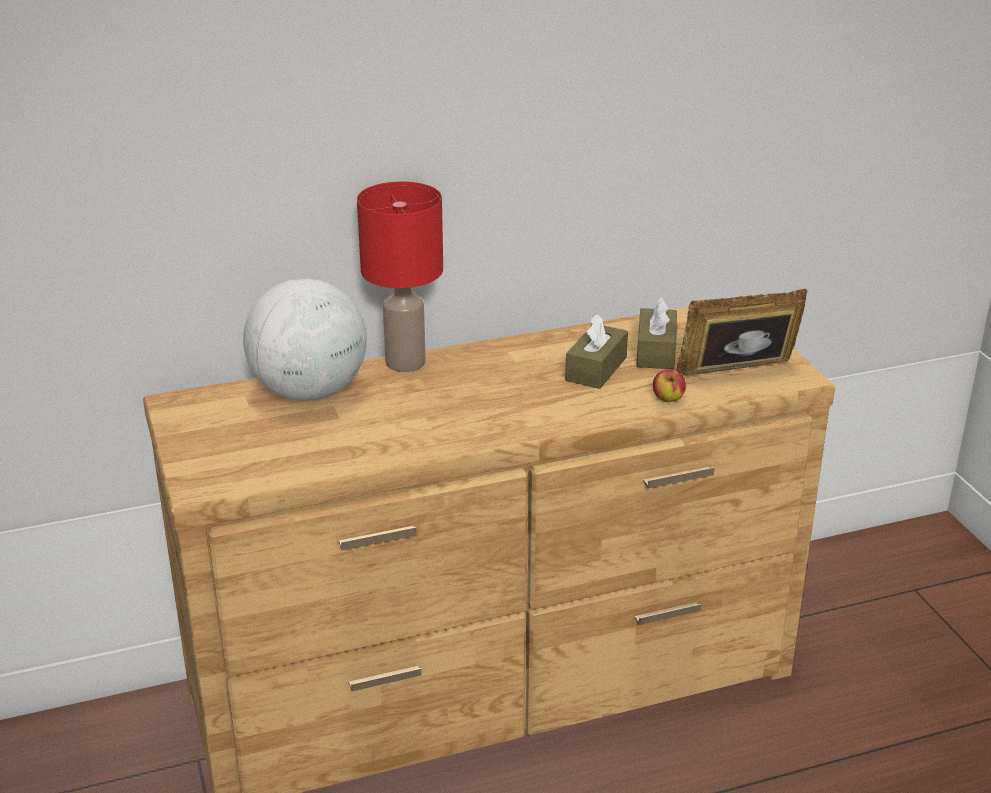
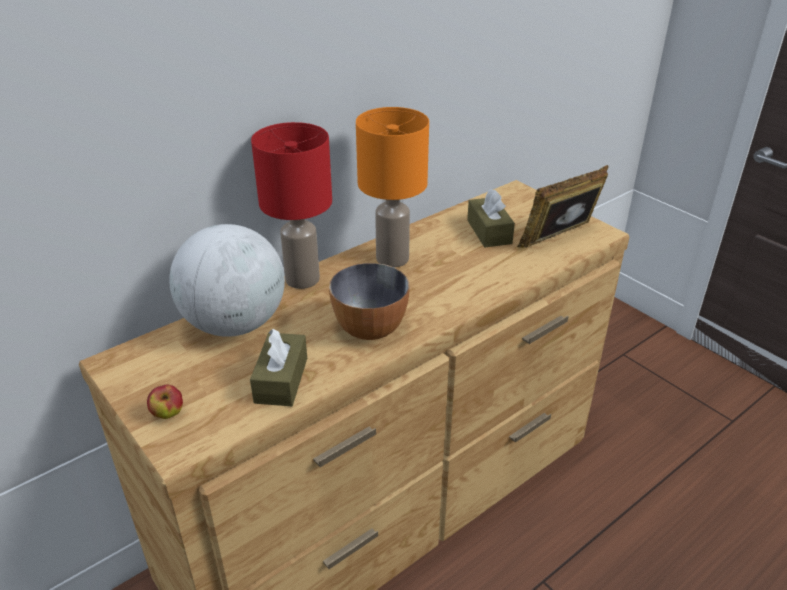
camera: 20 degrees left, 5 degrees up
(447, 424) = (370, 329): none -> bowl
(519, 360) = (392, 259): none -> orange table lamp
(596, 369) = (456, 255): brown tissue box -> brown tissue box (281, 380)
(668, 399) = (526, 270): apple -> apple (168, 414)

